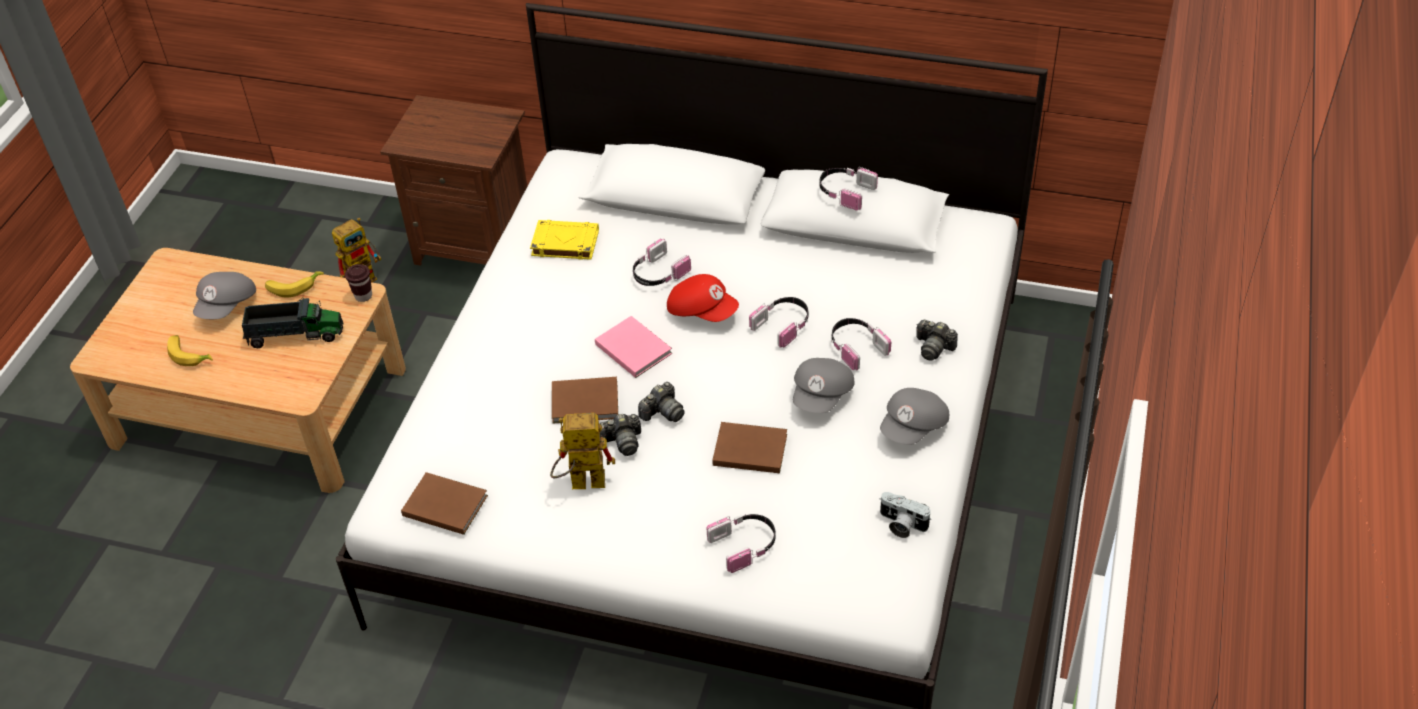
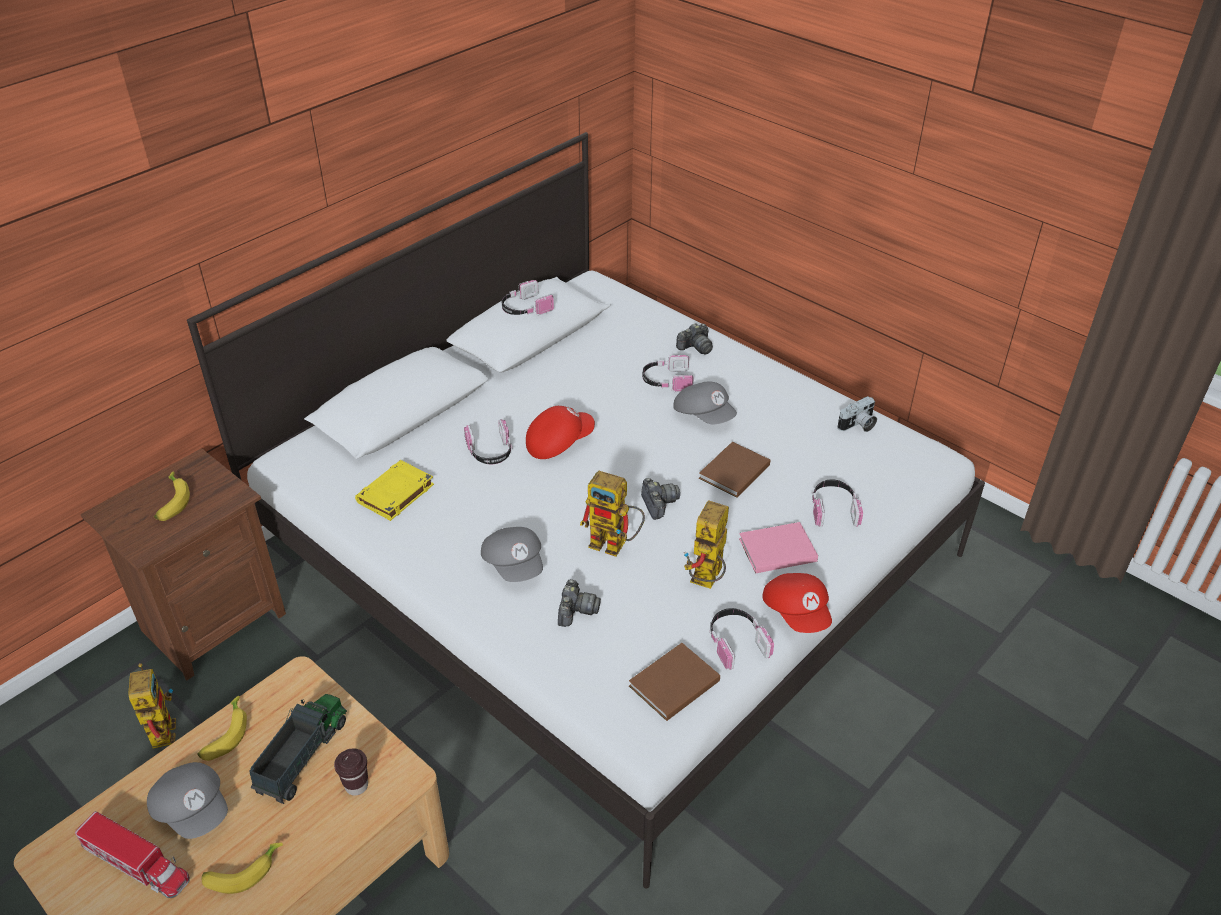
camera: 65 degrees left, 5 degrees down
(176, 303) = (137, 864): none -> toy truck
(363, 296) = (299, 677): brown cup -> brown cup (356, 786)
(455, 129) = (171, 502): none -> banana
(579, 563) = (797, 612): none -> red cap
(587, 403) = (615, 544): brown book -> toy robot
(622, 442) = (676, 539): camera -> camera (576, 611)
(633, 347) = (568, 495): pink book -> pink book (775, 549)
(783, 325) = (611, 407): headphones -> headphones (736, 642)
(914, 427) = (768, 385): grey cap -> grey cap (515, 564)

